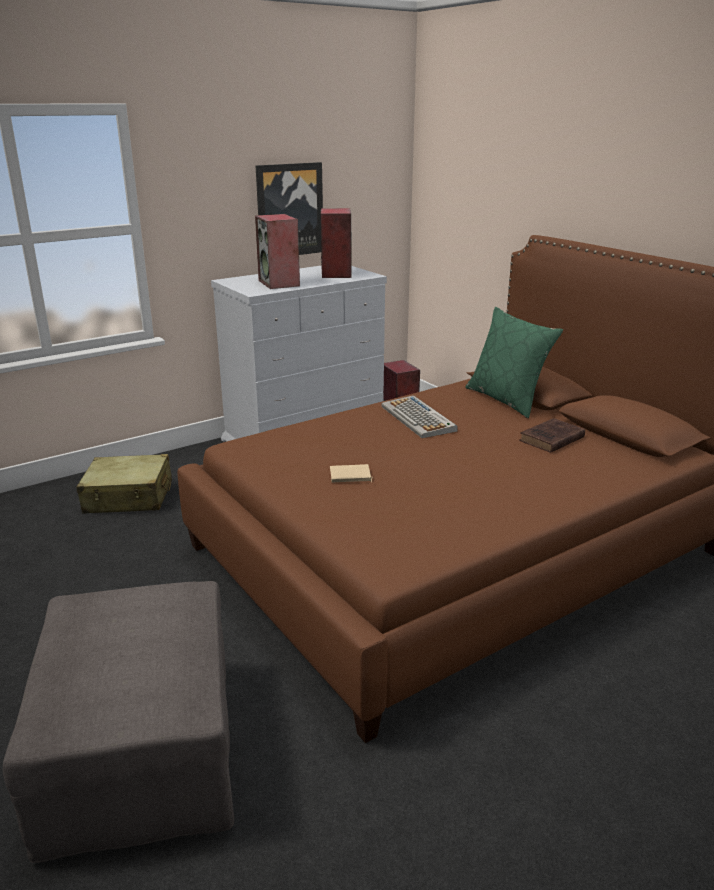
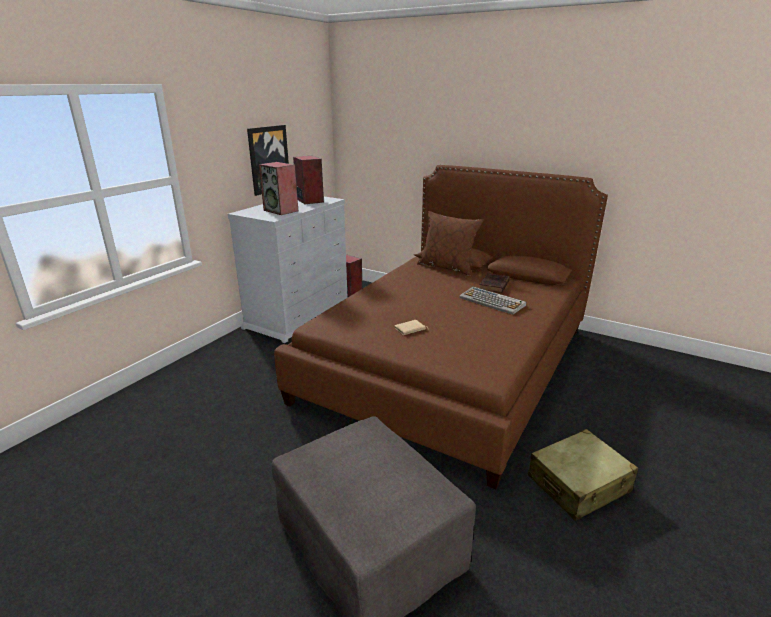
camera: 25 degrees left, 0 degrees up
(129, 497) = (206, 383): beige suitcase -> beige suitcase (579, 484)
(419, 418) = (411, 287): keyboard -> keyboard (492, 301)
(507, 399) = (447, 267): green pillow -> brown pillow

